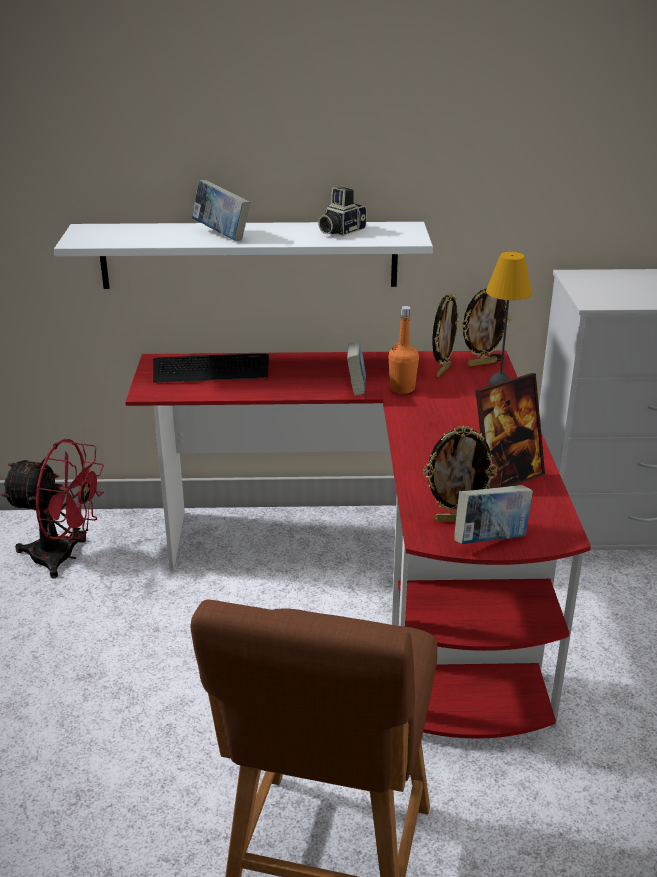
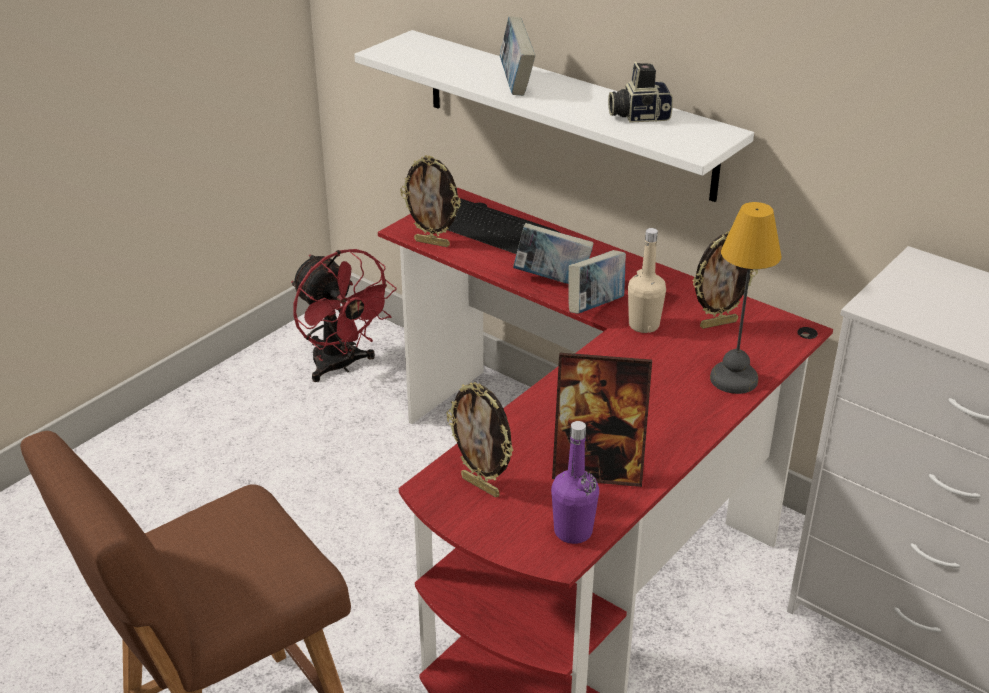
camera: 40 degrees right, 5 degrees up
(402, 388) = (644, 325): orange bottle -> beige bottle
(481, 363) = (775, 332): picture frame -> picture frame (432, 243)
(490, 541) = (481, 523): book -> book (552, 280)
(547, 517) = (573, 531): none -> purple bottle

